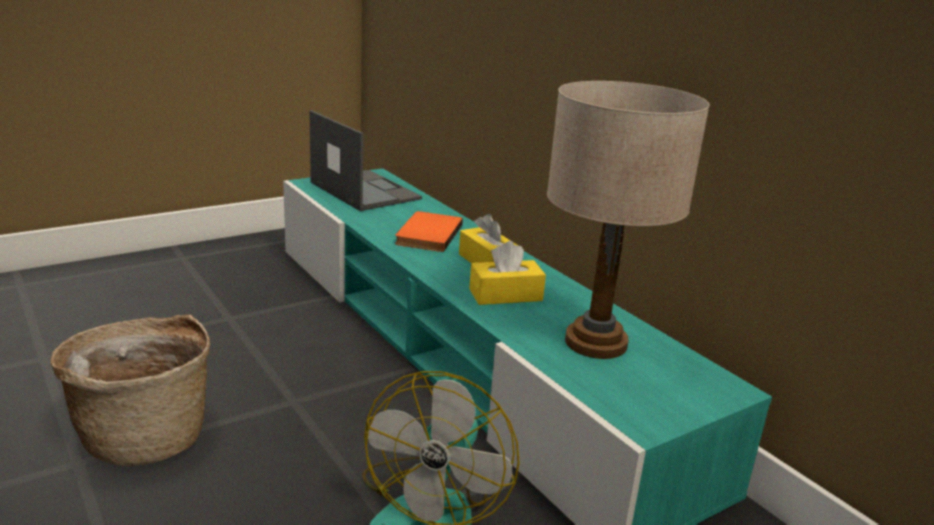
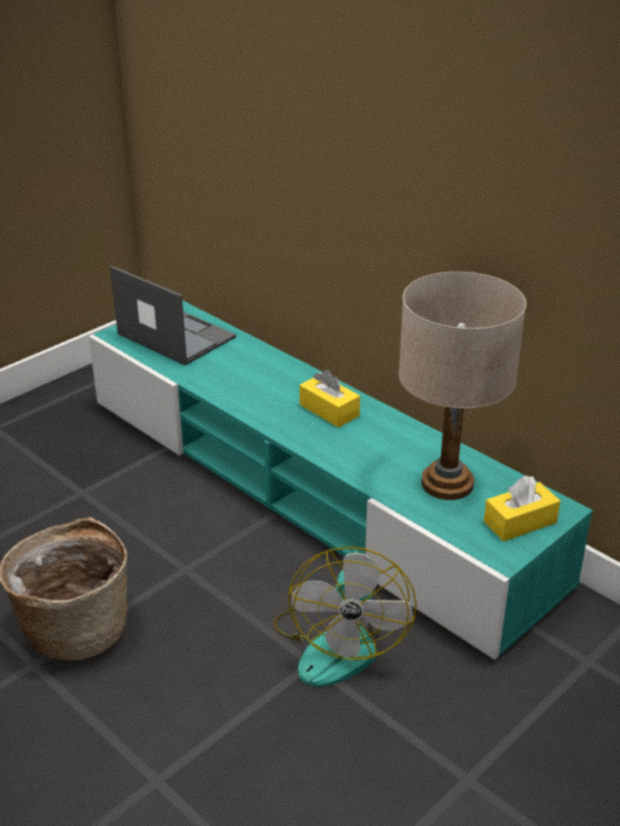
camera: 10 degrees left, 10 degrees up
(426, 234) = (260, 384): orange book -> none
(505, 295) = (357, 446): yellow tissue box -> yellow tissue box (520, 522)

